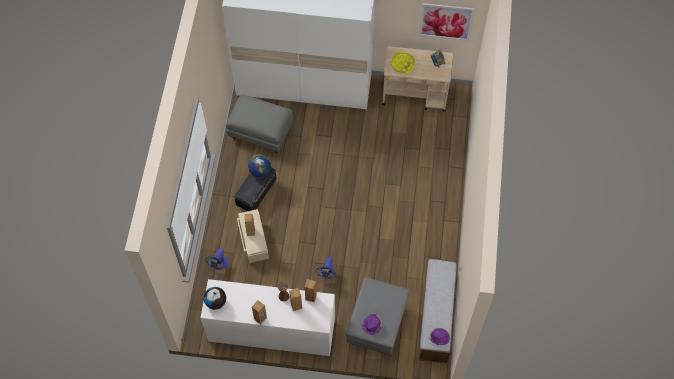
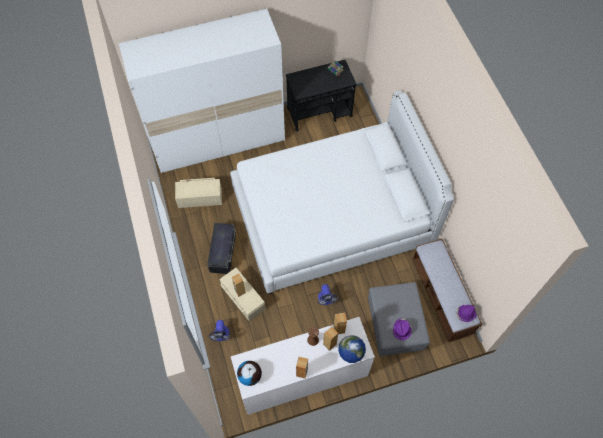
camera: 25 degrees left, 0 degrees up
(260, 132) = (200, 197): grey ottoman -> beige storage box
(260, 171) = (220, 231): globe -> globe (351, 353)
(372, 201) = (331, 217): none -> white bed
(402, 64) = (307, 84): yellow tray -> none
(415, 95) = (320, 112): beige cart -> black cart
(446, 21) = (335, 29): picture -> none

